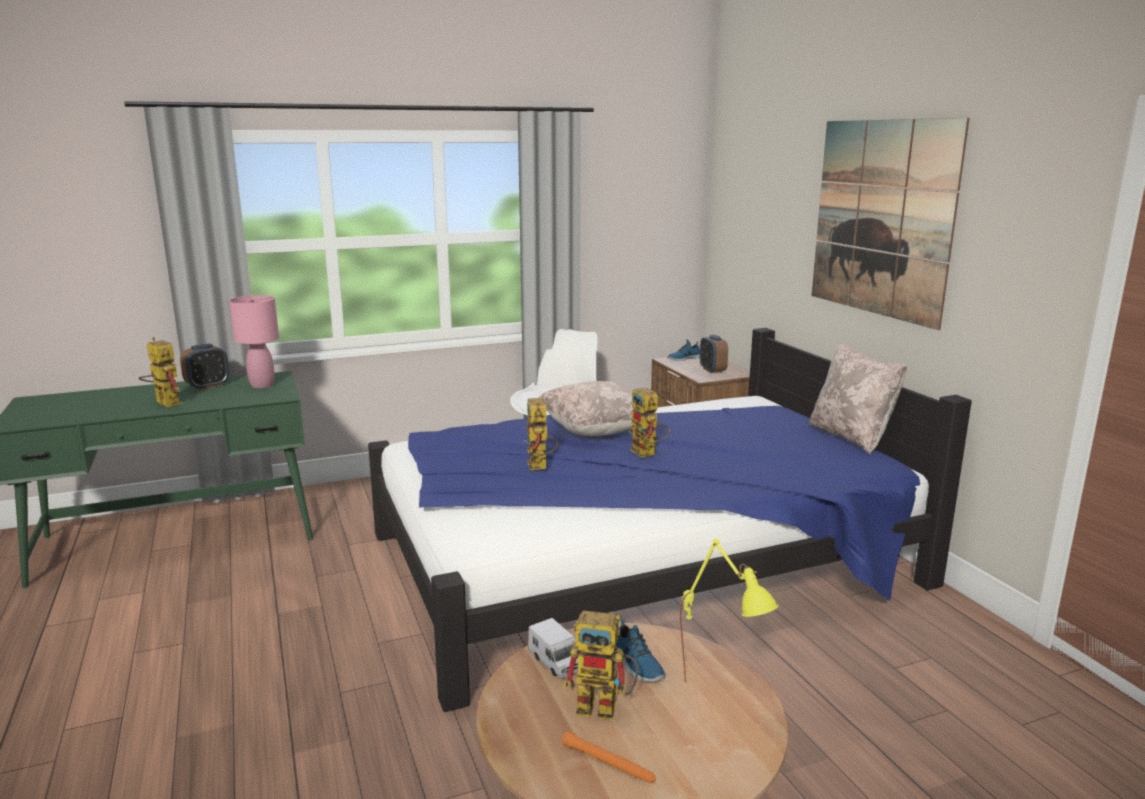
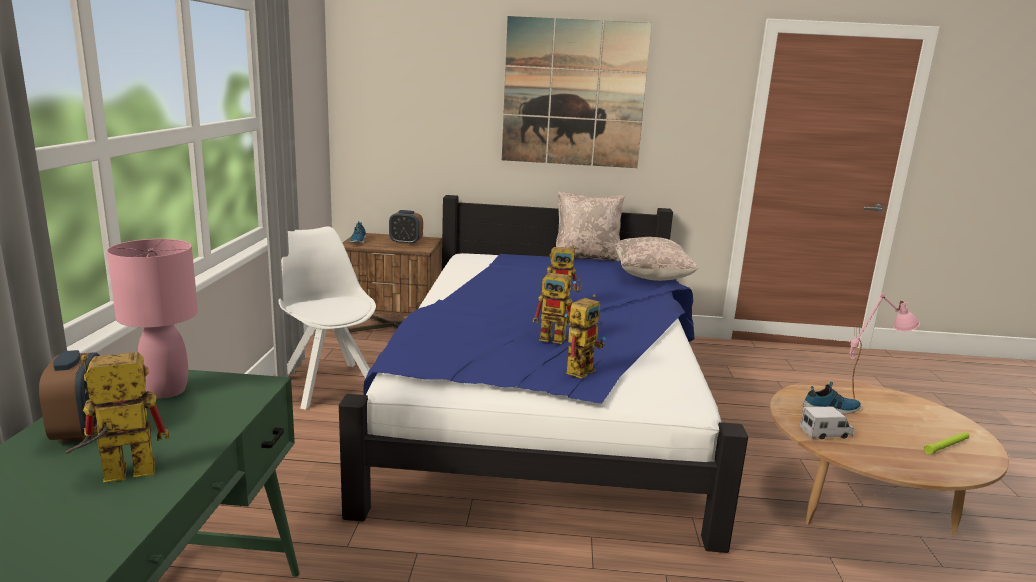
camera: 65 degrees left, 0 degrees up
(595, 430) = (488, 305): beige pillow -> beige pillow (651, 277)
(606, 707) = (884, 431): toy robot -> toy robot (581, 369)
(608, 763) = (947, 446): orange flashlight -> green flashlight
(721, 694) = (869, 396): yellow table lamp -> pink table lamp

